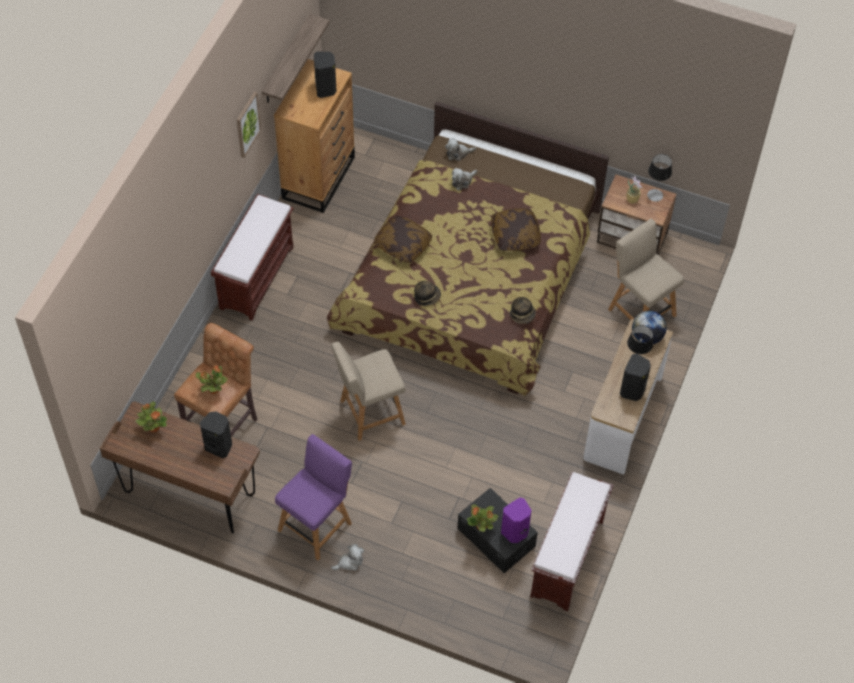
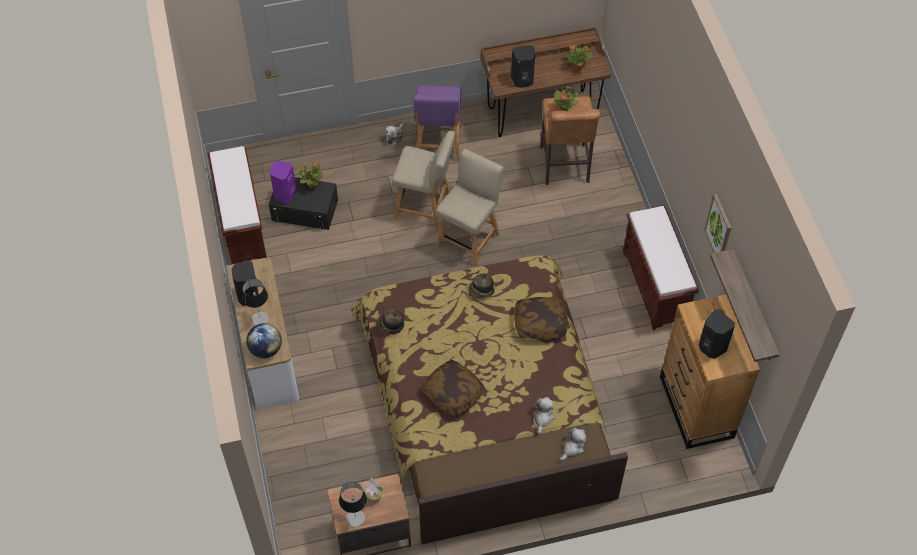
camera: 145 degrees right, 0 degrees up
(639, 310) = (316, 462): beige chair -> beige chair (425, 206)

